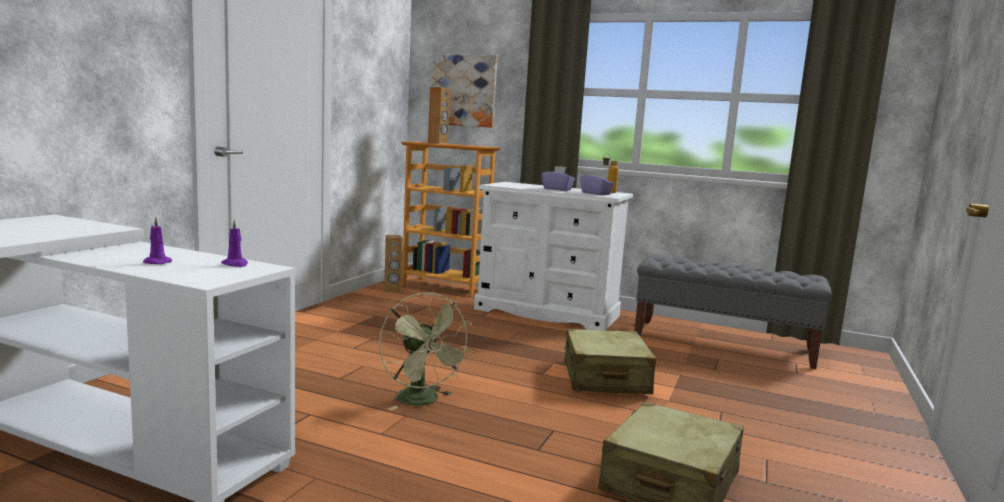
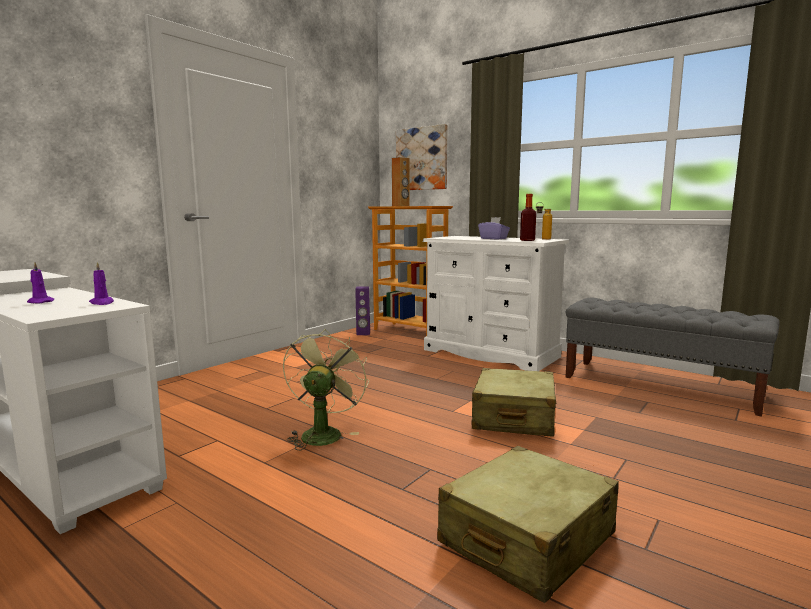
camera: 15 degrees right, 0 degrees up
(392, 290) = (363, 333): brown speaker -> purple speaker
(423, 401) = (323, 433): green fan -> green fan turned 150 degrees counterclockwise
(596, 194) = (527, 240): purple tissue box -> bottle

